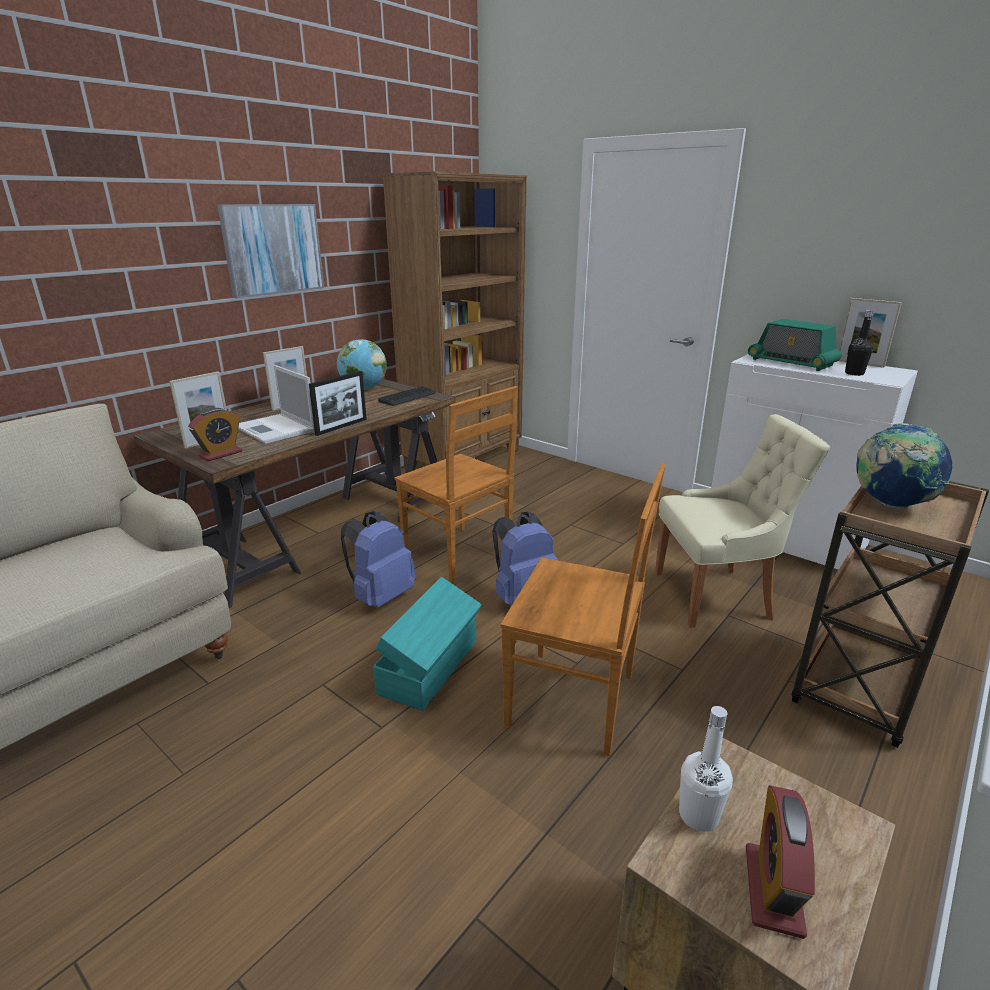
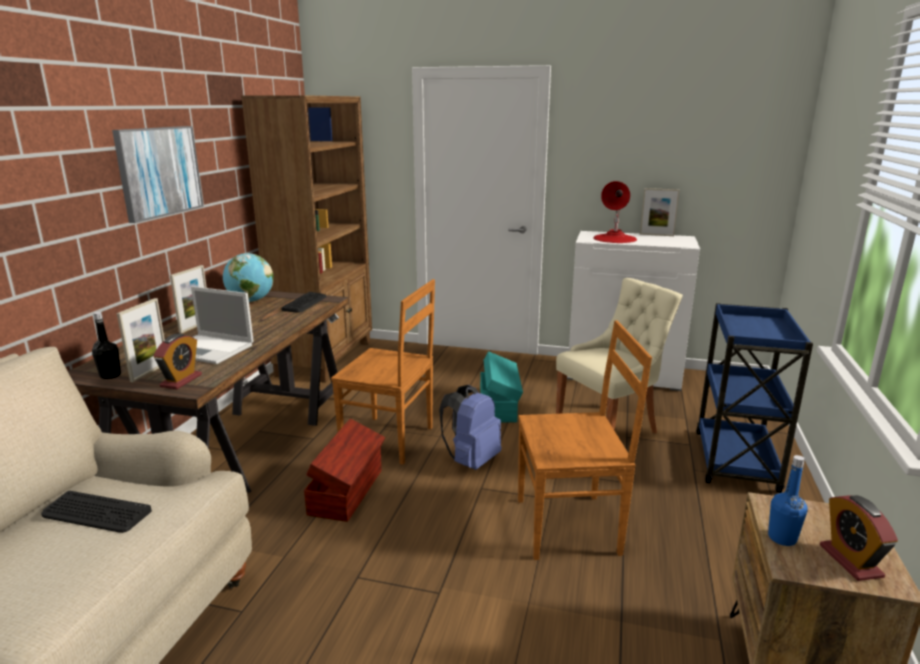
camera: 25 degrees left, 5 degrees down
(71, 559) = (96, 513): none -> keyboard
(341, 427) = (275, 337): picture frame -> none
(380, 596) = (348, 491): blue backpack -> brown storage box
(431, 666) = (441, 534): turquoise storage box -> turquoise storage box (499, 405)
(698, 815) = (782, 538): white bottle -> blue bottle
(791, 362) = (615, 238): radio -> red table lamp
(854, 373) = (662, 242): black bottle -> black bottle (110, 376)
(858, 687) = (736, 463): brown cart -> blue cart
(889, 505) = (742, 327): globe -> none

